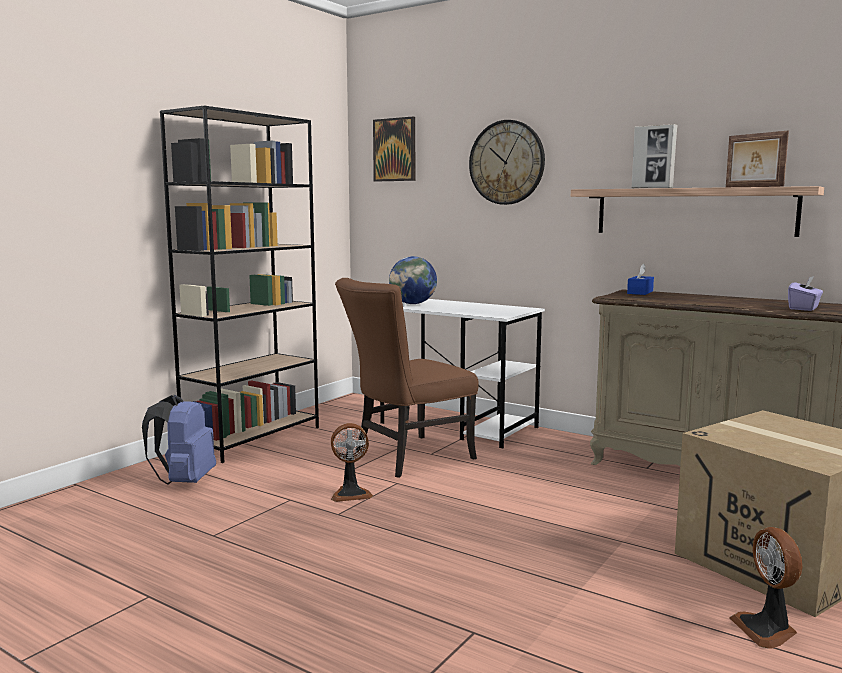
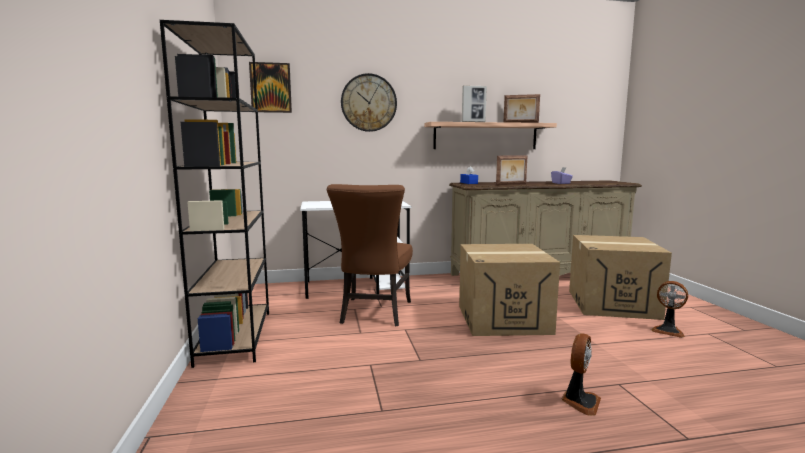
camera: 45 degrees left, 0 degrees up
(184, 481) = (258, 387): blue backpack -> none
(350, 494) = (396, 345): fan -> fan (580, 402)
(413, 304) = (317, 204): globe -> none
(535, 514) = (503, 319): none -> cardboard box
(690, 301) = (511, 184): none -> picture frame

